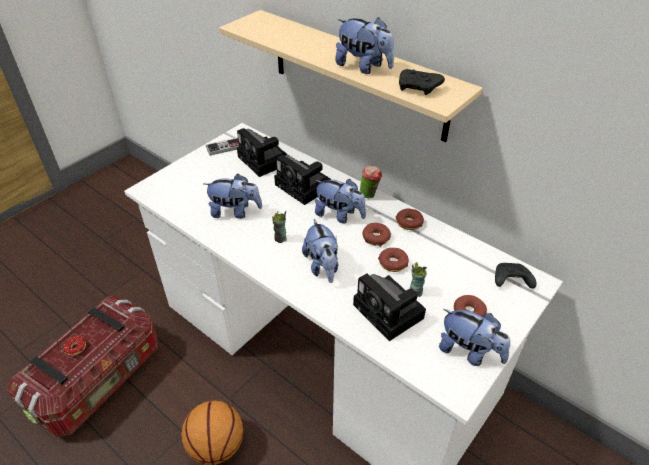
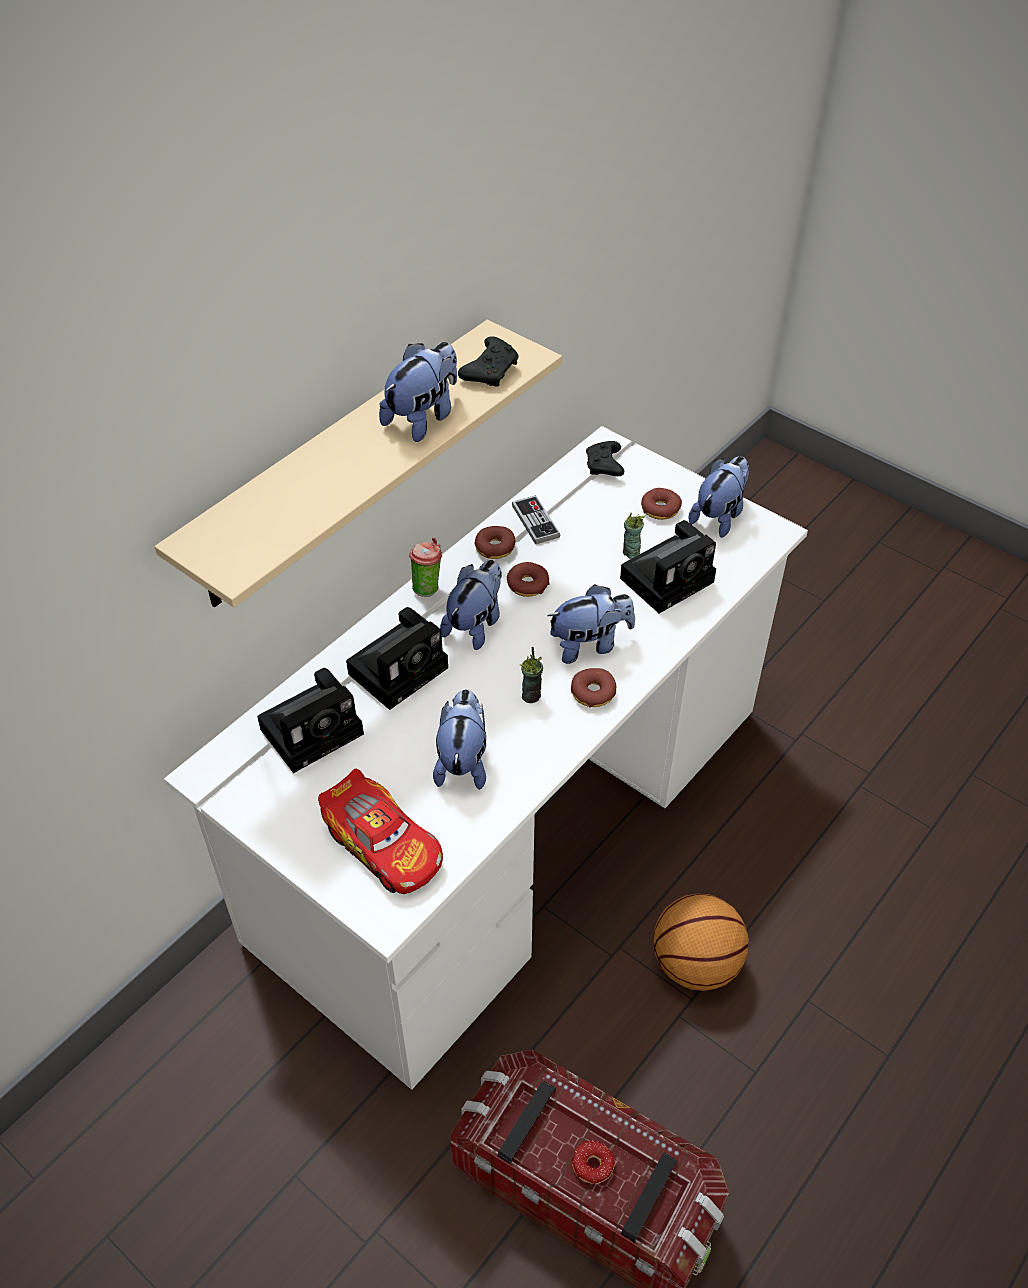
camera: 90 degrees left, 5 degrees up
(188, 186) = (383, 844): none -> toy car
(225, 147) = (257, 798): game controller -> game controller (535, 521)
(393, 263) = (579, 570): donut -> donut (593, 693)

